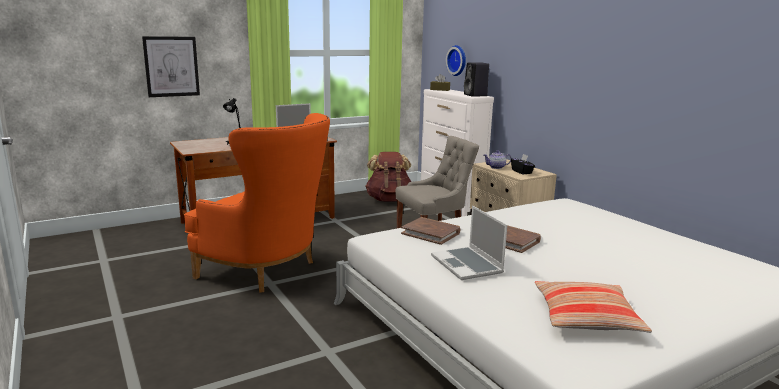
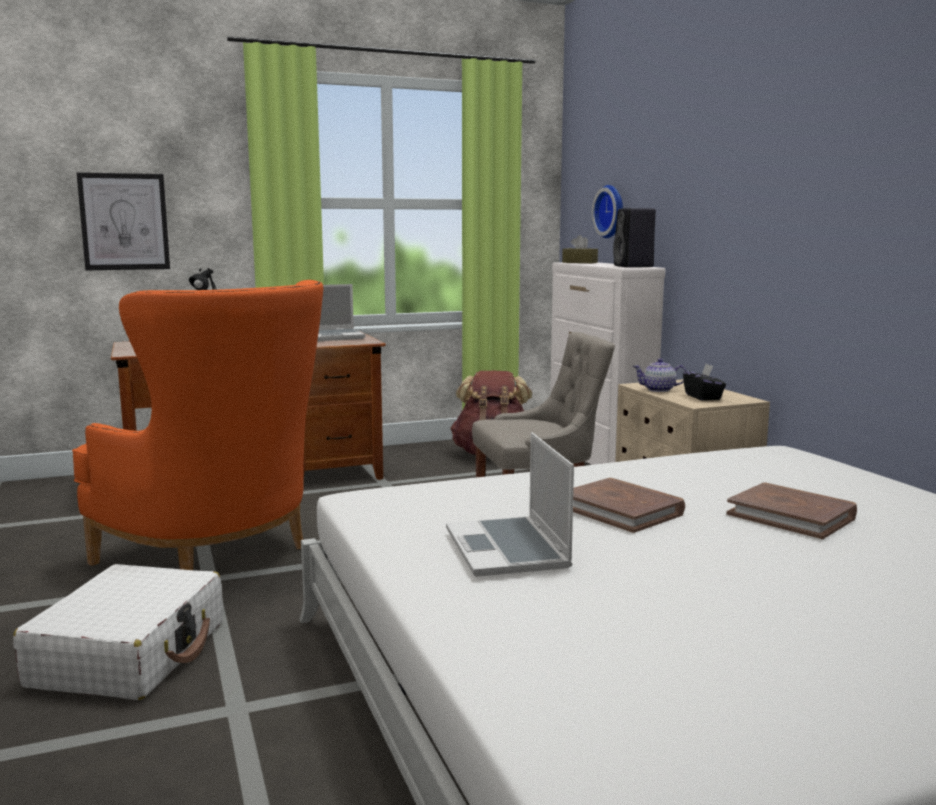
camera: 10 degrees right, 5 degrees down
(253, 327) = (131, 653): none -> white suitcase
(431, 233) = (476, 493): brown book -> brown book (791, 516)
(586, 317) = (709, 668): pillow -> none

